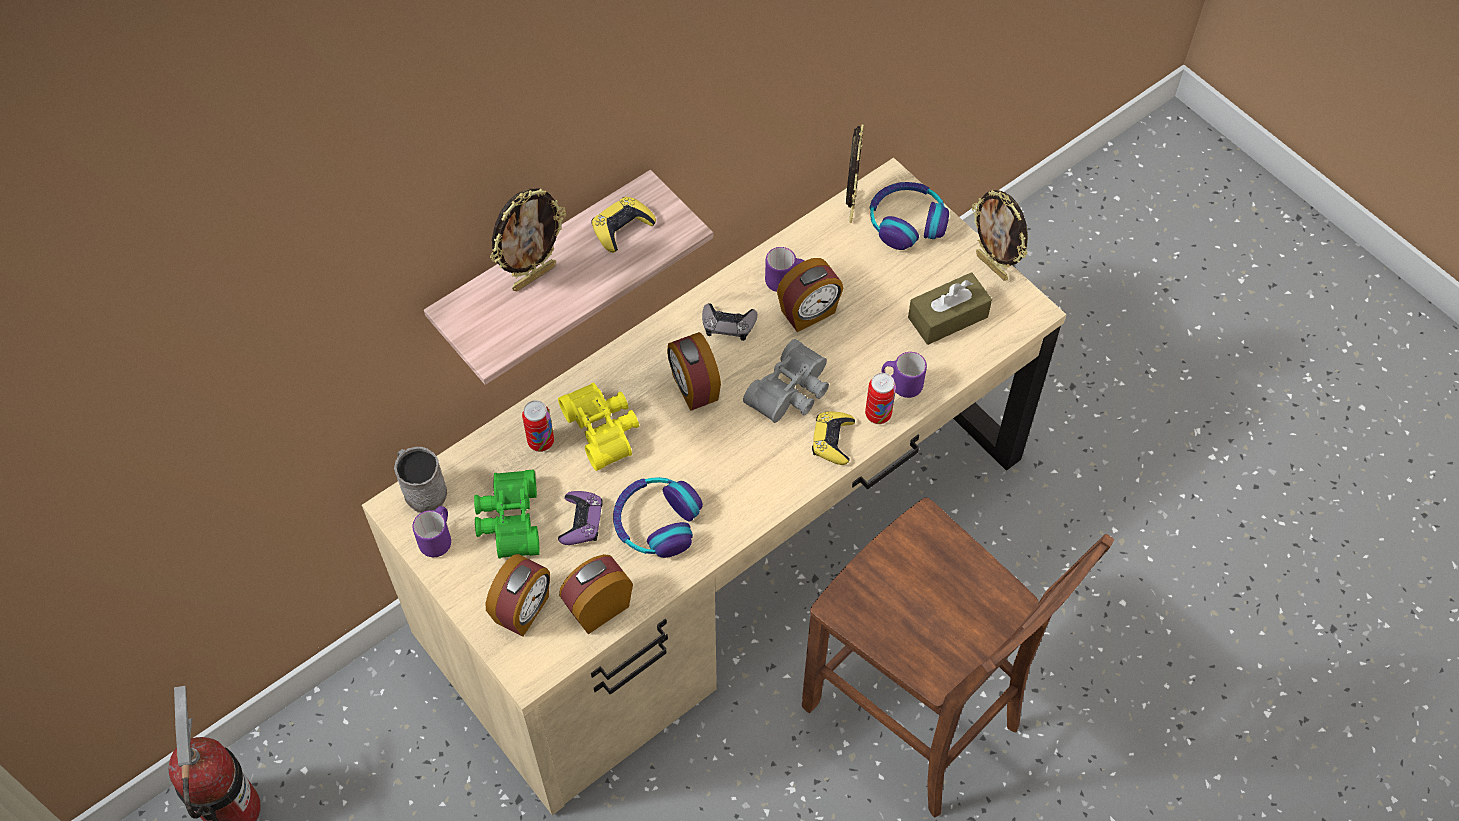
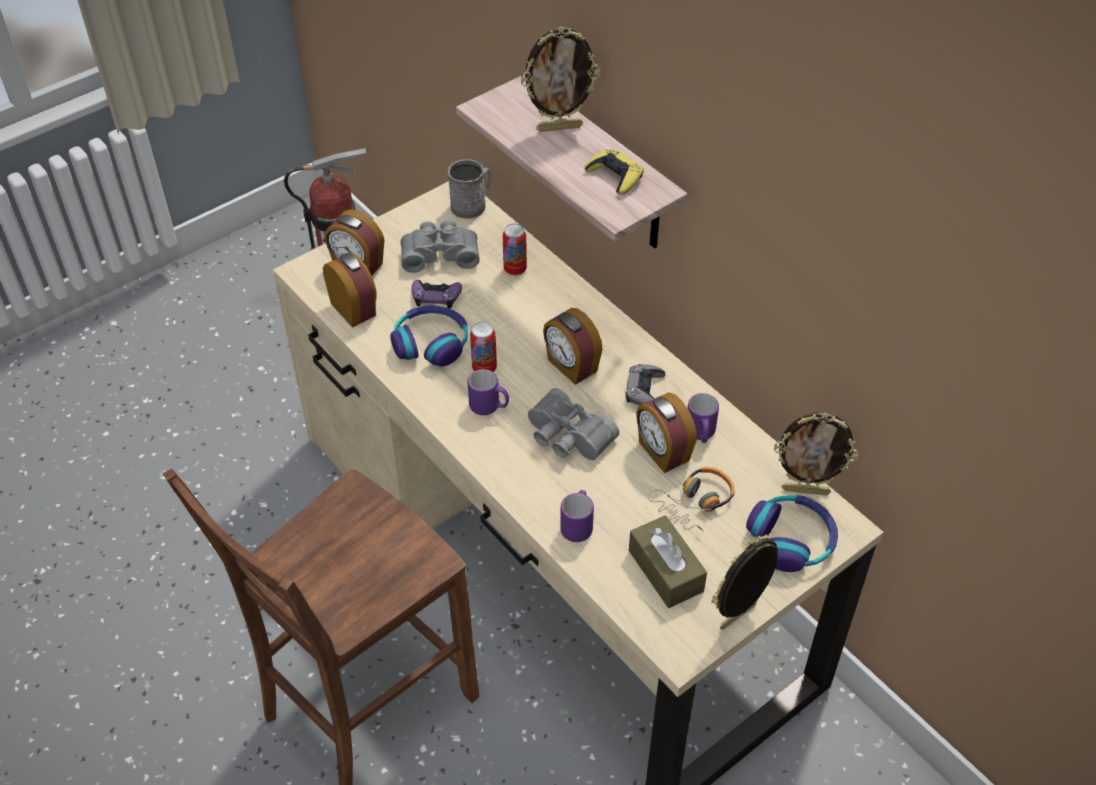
camera: 90 degrees right, 10 degrees down
(438, 538) = (427, 216): purple mug -> purple mug (489, 407)
(508, 521) = (440, 253): green binoculars -> grey binoculars
(533, 276) = (559, 127): picture frame -> picture frame turned 60 degrees counterclockwise
(604, 429) = (527, 308): yellow binoculars -> none
(693, 388) = (571, 366): alarm clock -> alarm clock turned 105 degrees counterclockwise
(832, 440) = (512, 467): yellow game controller -> none
(869, 290) = (695, 503): none -> headphones
(878, 414) = (541, 504): can -> can (484, 368)

